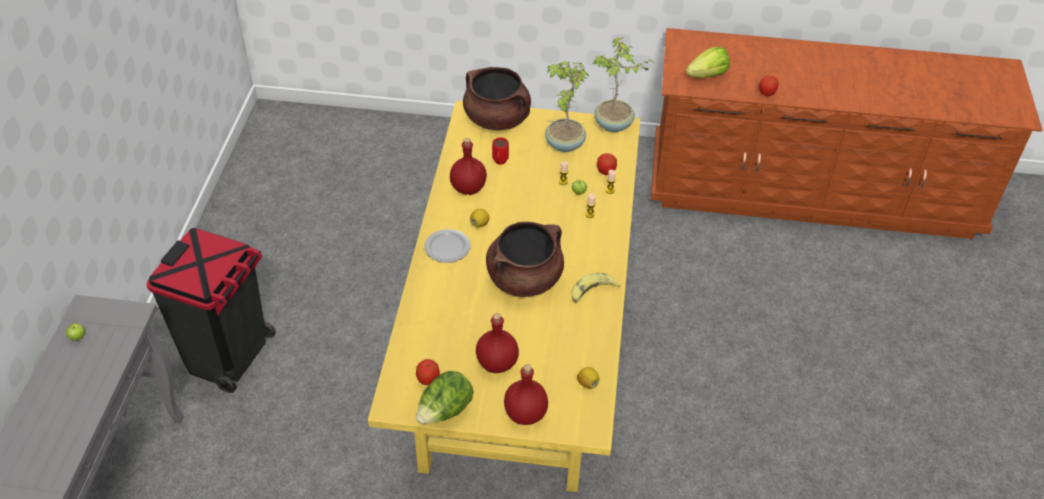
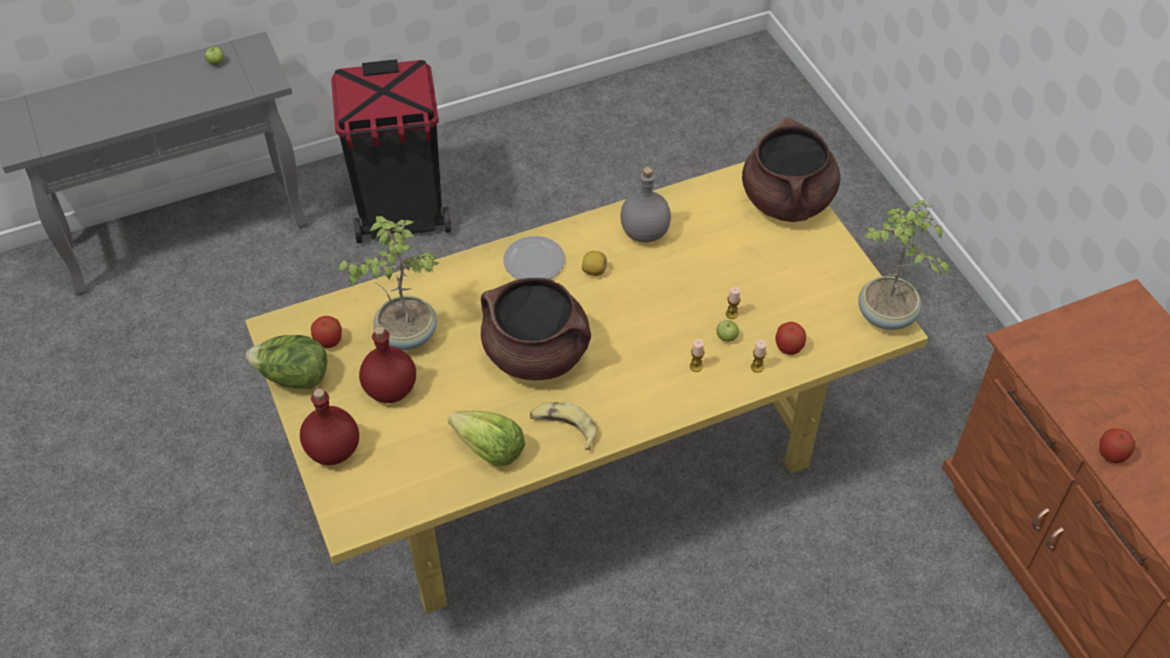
camera: 60 degrees right, 5 degrees up
(467, 188) = (644, 232): red bottle -> grey bottle
(499, 163) = (712, 239): red mug -> none
(563, 144) = (801, 283): potted plant -> potted plant (406, 334)
(587, 383) = (415, 489): lemon -> none
(707, 75) = (1078, 368): lettuce -> lettuce (489, 450)

